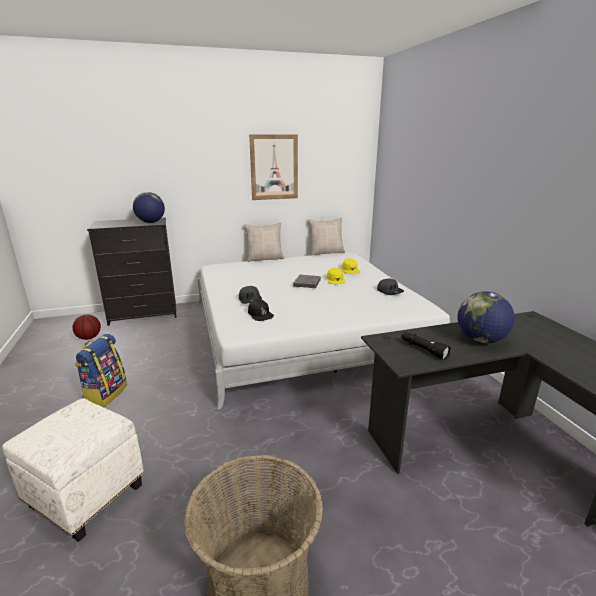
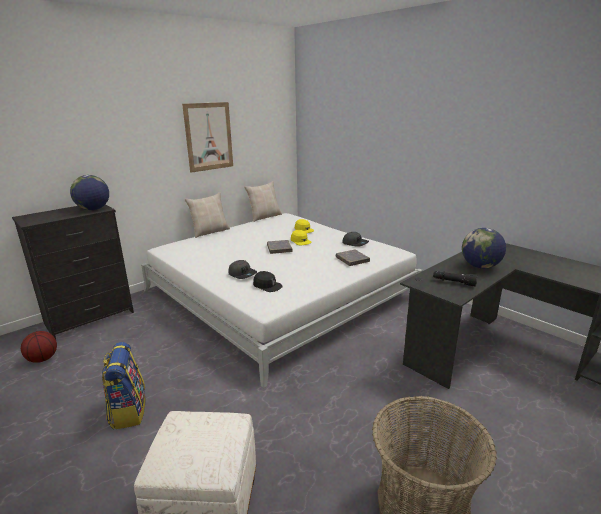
camera: 25 degrees left, 0 degrees up
(368, 307) = (352, 260): none -> grey book

